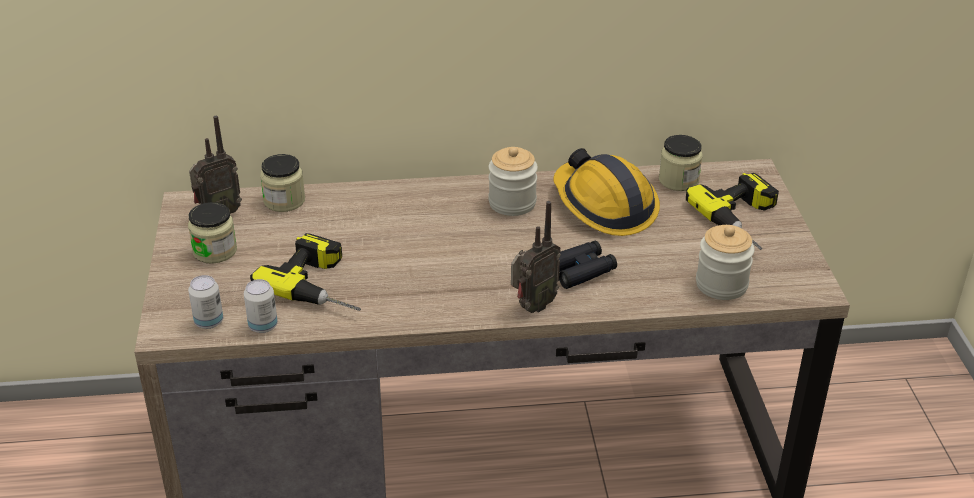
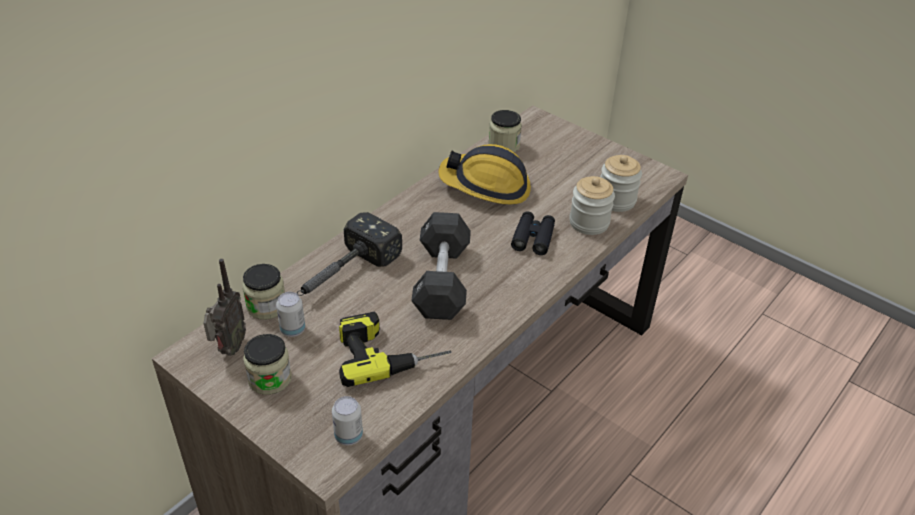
camera: 45 degrees left, 5 degrees up
(263, 326) = (393, 411): can -> can (293, 330)
(373, 209) = (343, 274): none -> hammer
(444, 258) = (442, 280): none -> black dumbbell
(512, 203) = (429, 216): jar -> jar (589, 222)
(532, 306) = (540, 279): radio -> none
(747, 220) = (573, 151): power drill -> none

